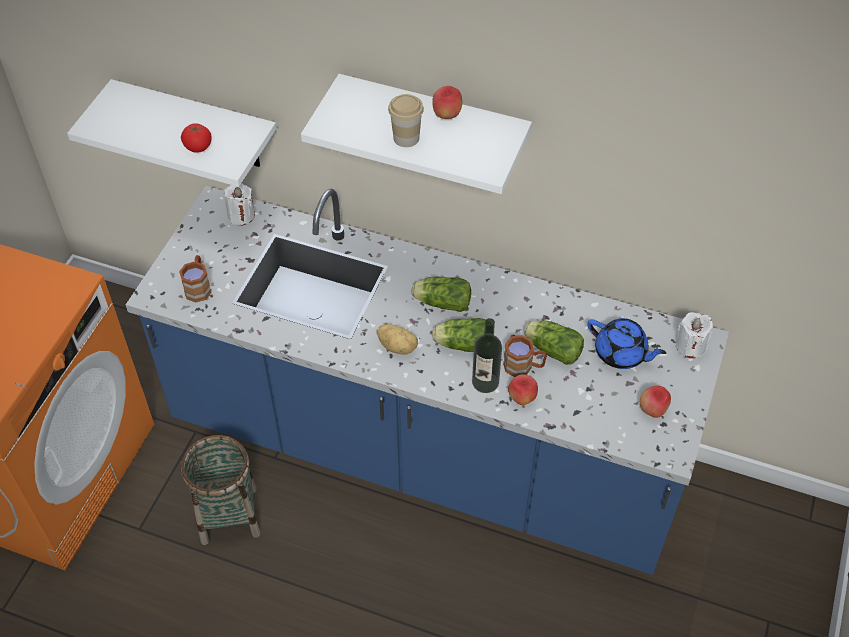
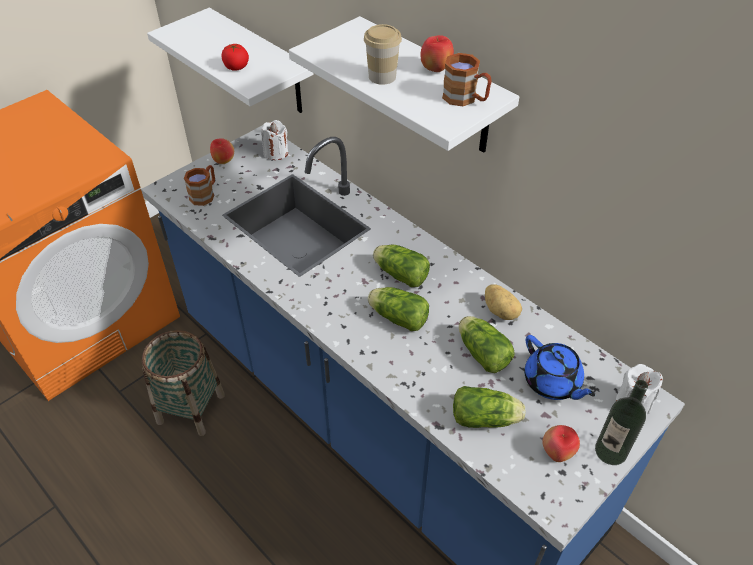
camera: 25 degrees right, 5 degrees down
(398, 346) = (337, 297): potato -> potato (501, 311)
(485, 382) = (398, 359): bottle -> bottle (610, 451)
(522, 398) = (425, 388): apple -> apple (223, 161)
(523, 366) = (444, 358): brown mug -> brown mug (465, 99)
(585, 405) = (487, 419): none -> lettuce

